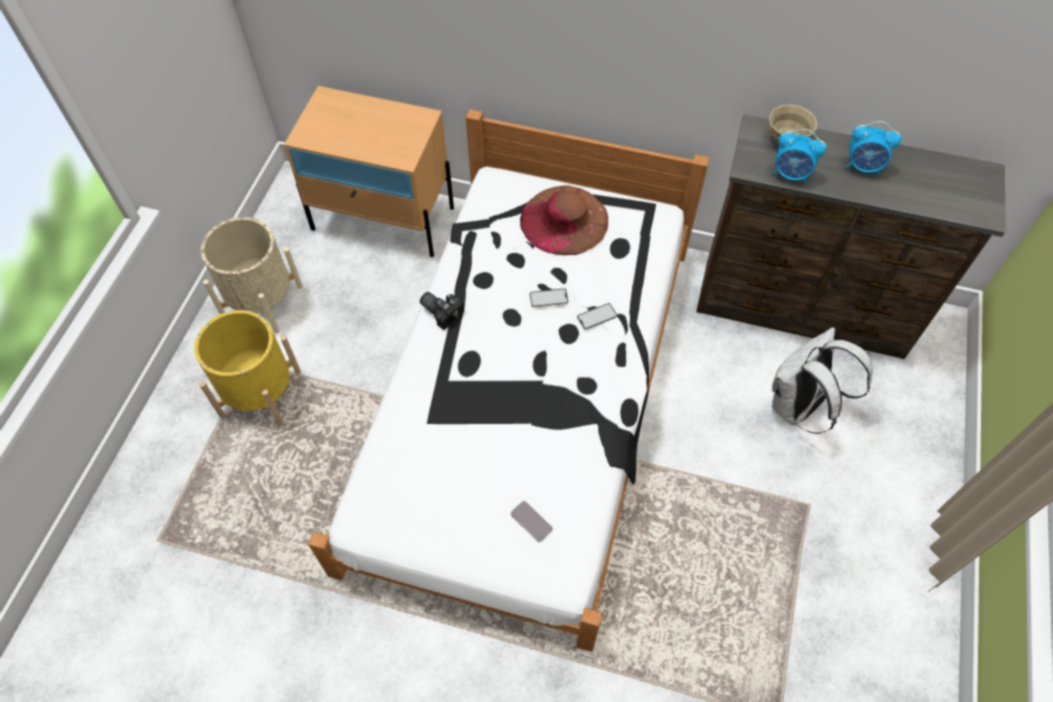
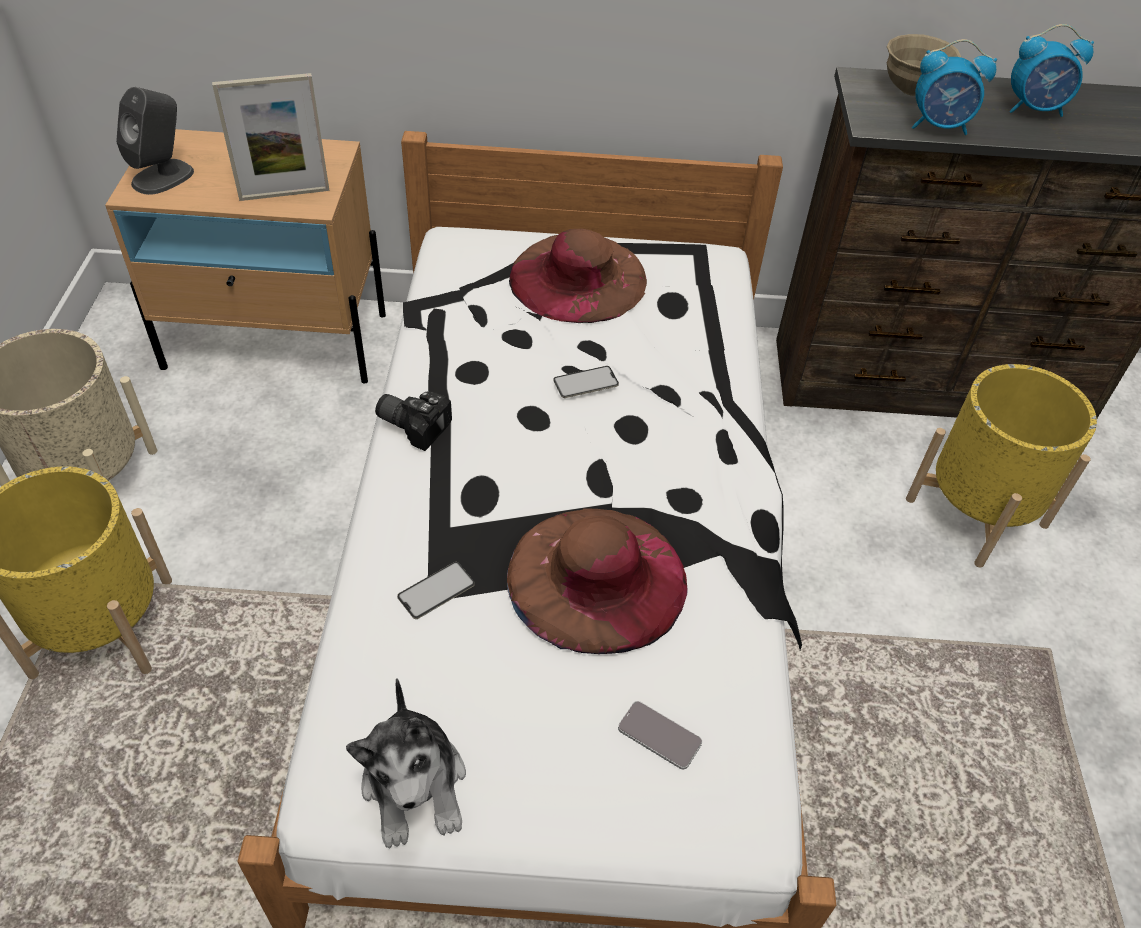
camera: 15 degrees left, 10 degrees down
(319, 126) = (163, 177): none -> grey speaker
(388, 148) = (284, 194): none -> picture frame
(399, 523) = (415, 784): none -> plush toy
(521, 426) = (596, 578): none -> brown hat
(597, 316) = (670, 398): phone -> phone (436, 590)
(798, 407) = (976, 512): white backpack -> yellow planter

